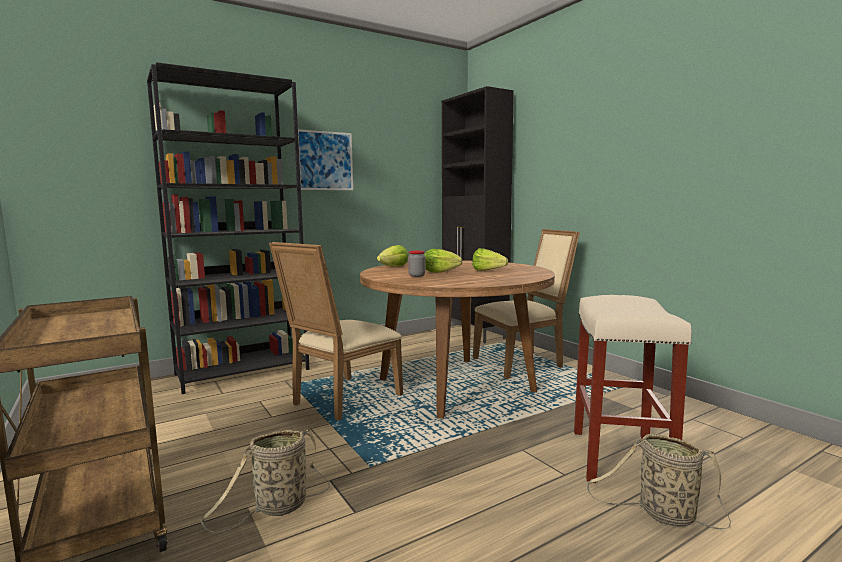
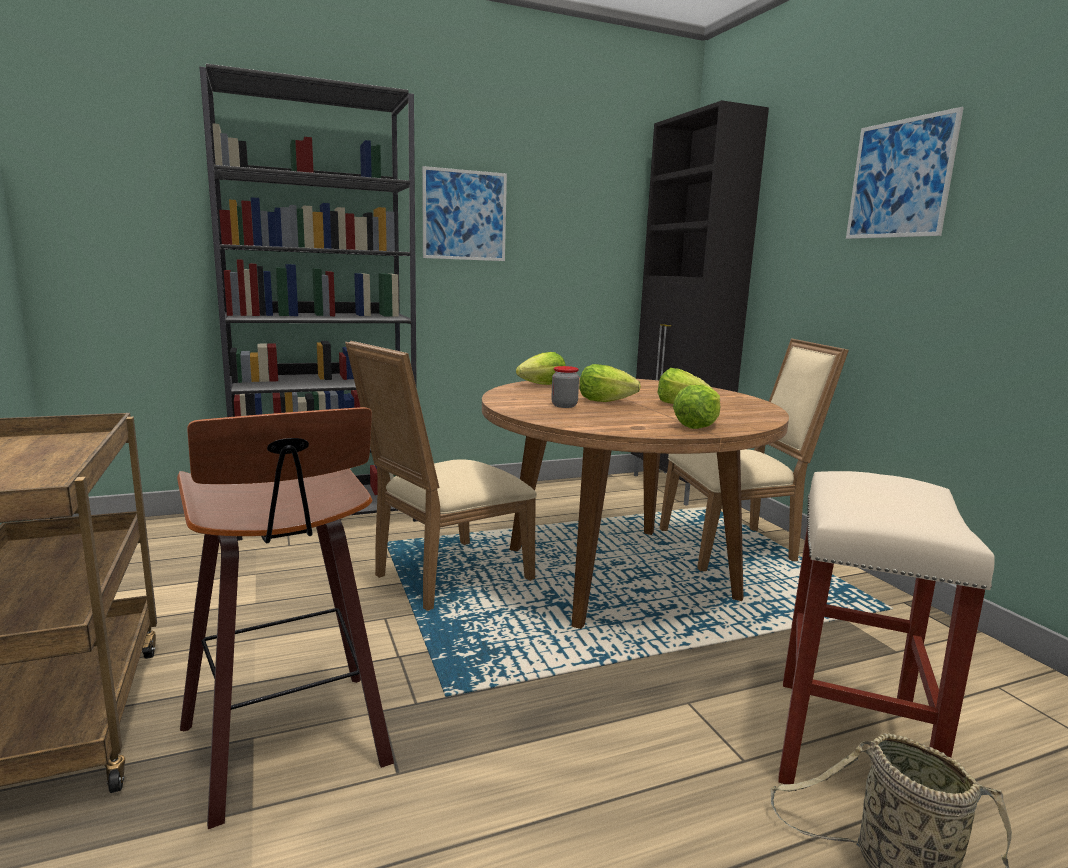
camera: 10 degrees right, 5 degrees up
(278, 508) = (292, 747): basket -> stool
(504, 280) = (697, 426): none -> lettuce
(597, 130) = (900, 179): none -> picture

